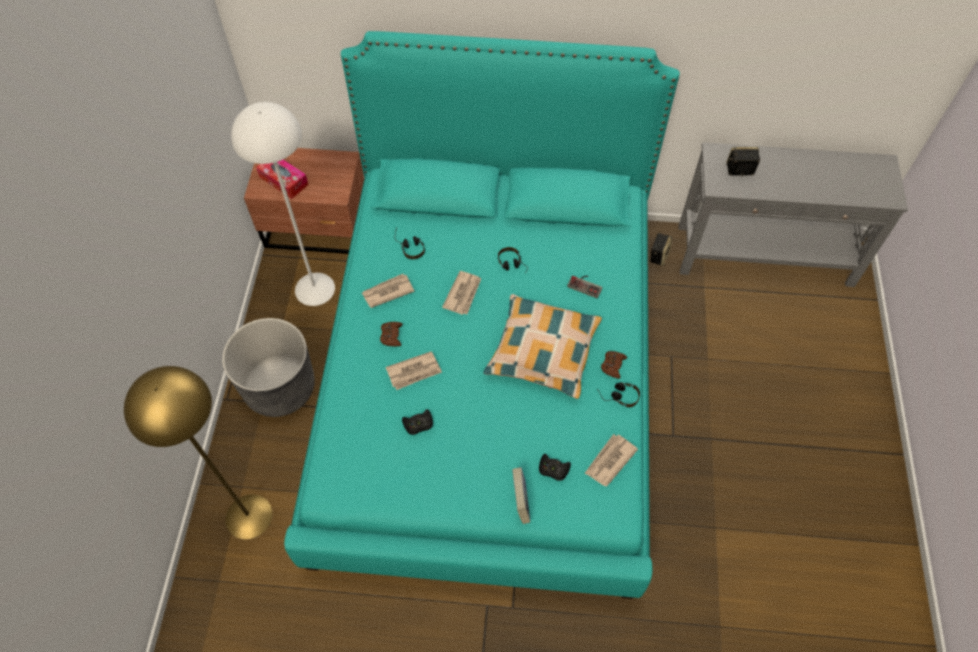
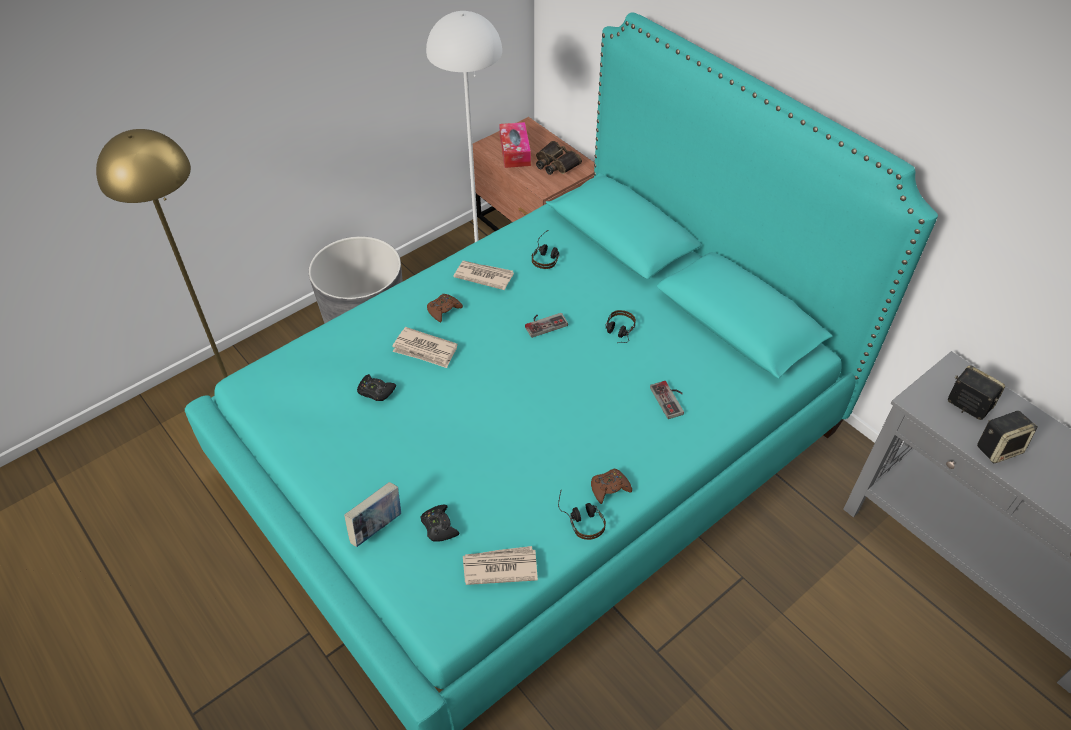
camera: 45 degrees right, 10 degrees down
(323, 171) = (555, 163): none -> binoculars
(463, 294) = (544, 323): newspaper -> game controller
(543, 351) = (557, 422): pillow -> none
(658, 255) = (837, 474): speaker -> speaker (998, 448)

